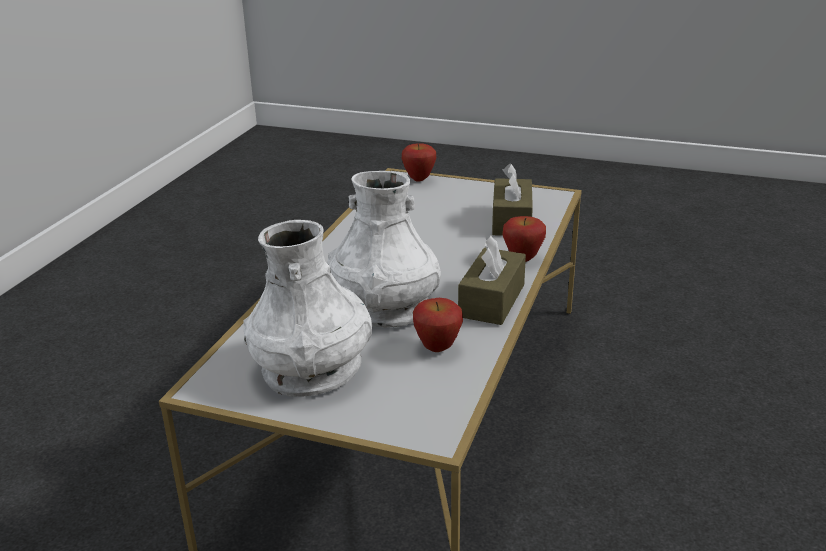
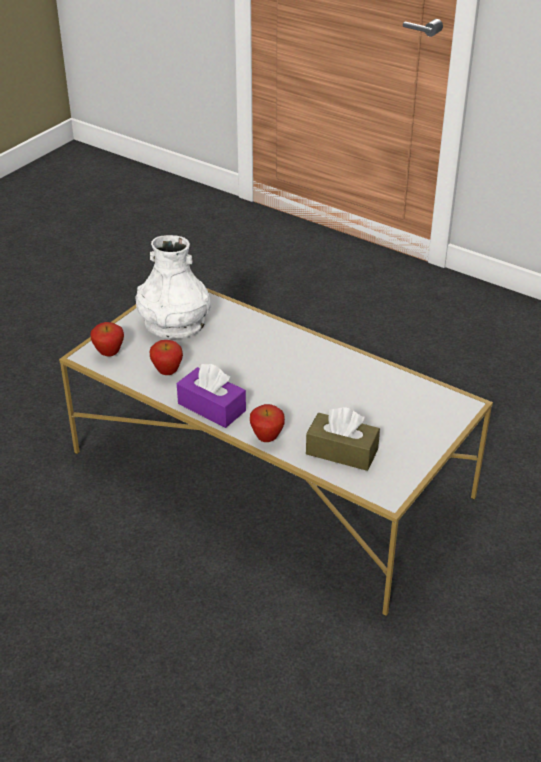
camera: 105 degrees right, 10 degrees up
(385, 308) = (227, 359): white vase -> none
(419, 179) = (455, 415): apple -> apple (109, 354)
(492, 300) = (211, 407): brown tissue box -> purple tissue box

